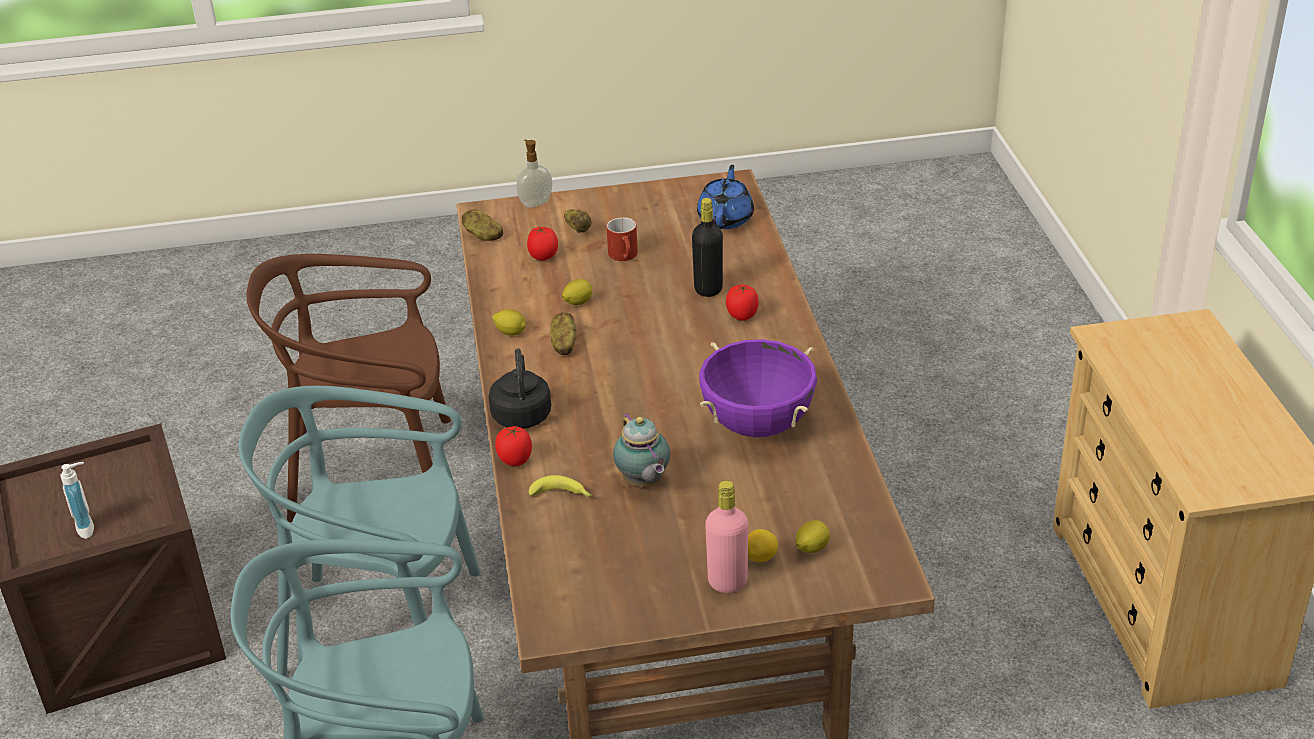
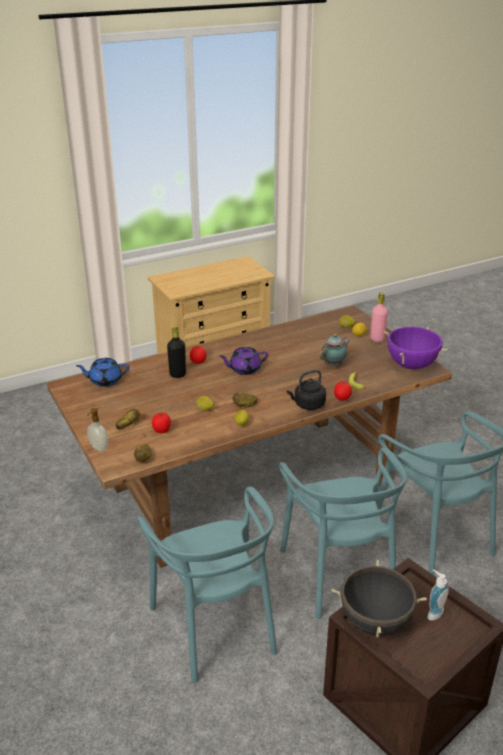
camera: 110 degrees left, 5 degrees down
(123, 468) = (375, 622): none -> black cooking pot
(375, 474) = (215, 626): brown chair -> turquoise chair
(625, 256) = (153, 404): red mug -> none
(688, 364) = (244, 369): none -> purple teapot
(757, 424) = (279, 347): purple cooking pot -> purple cooking pot (411, 365)

